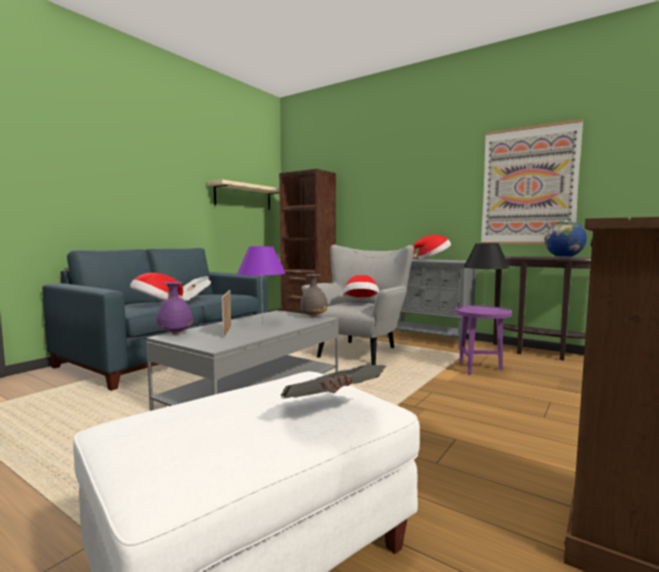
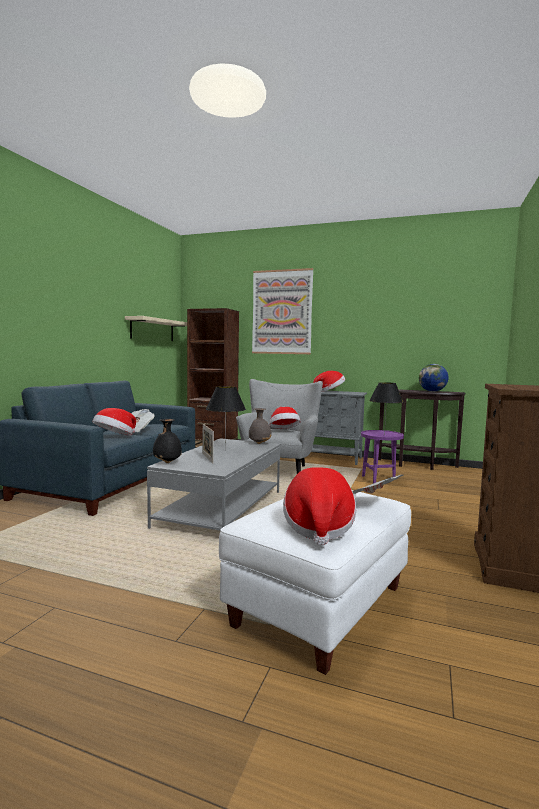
camera: 15 degrees left, 0 degrees up
(175, 333) = (167, 462): purple vase -> black vase
(195, 447) = (318, 527): none -> hat
(262, 323) = (225, 450): purple table lamp -> black table lamp
(528, 186) = (404, 334): picture -> picture (282, 312)

